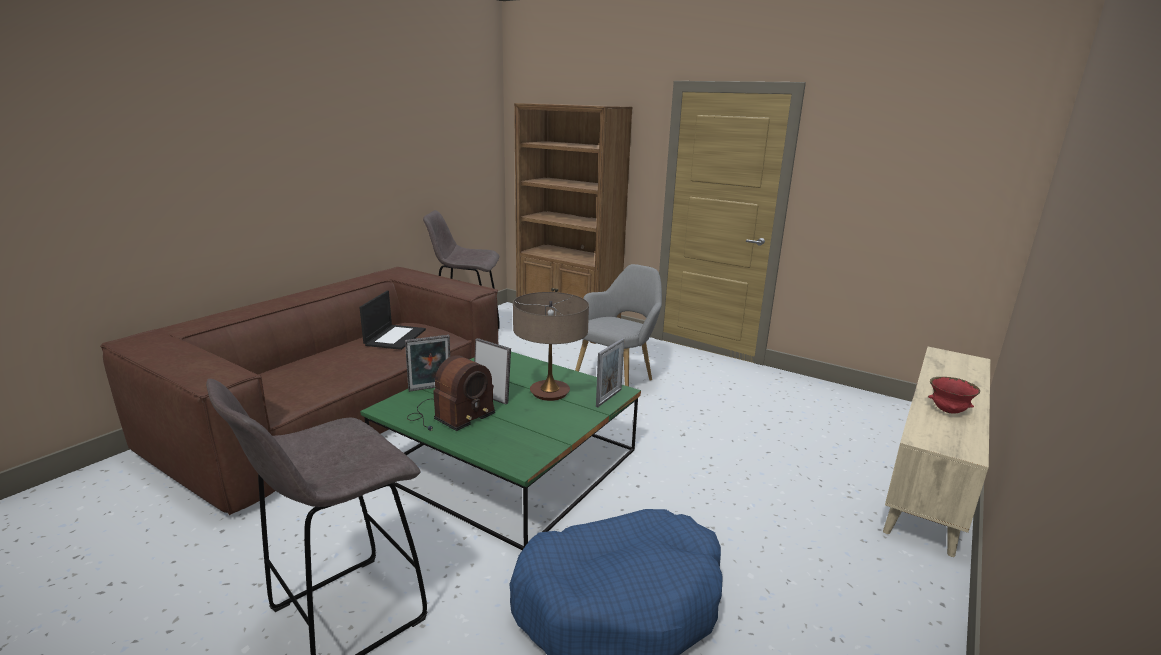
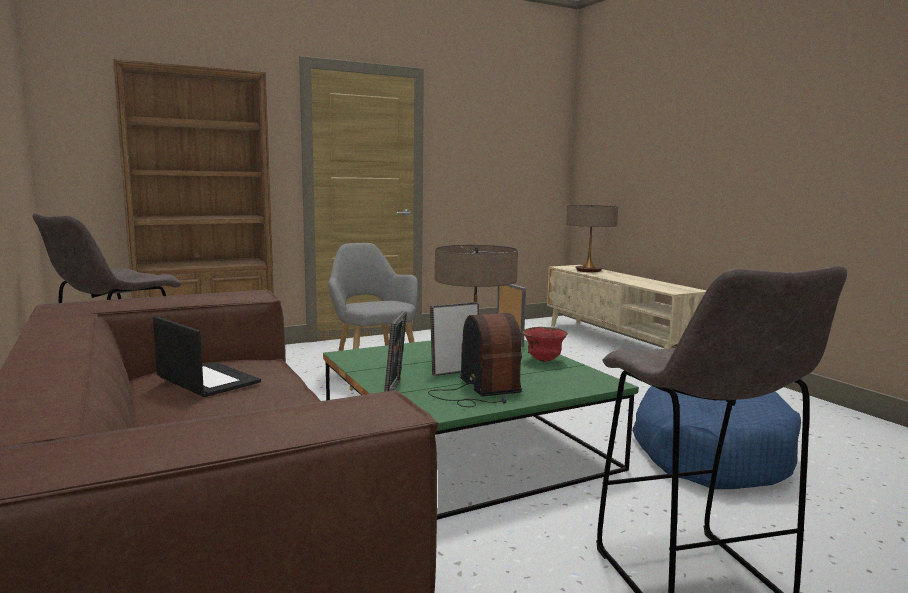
camera: 60 degrees left, 10 degrees down
(948, 411) = (641, 282): red bowl -> red bowl (543, 360)
(954, 370) = (588, 270): none -> table lamp

